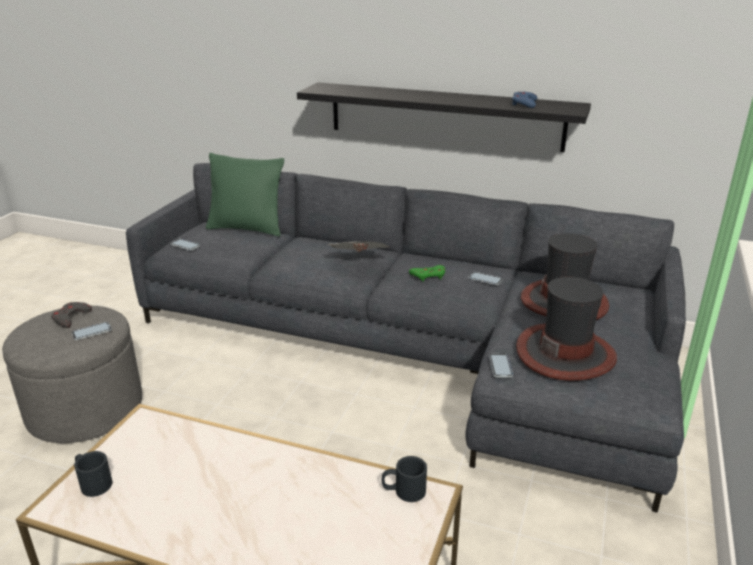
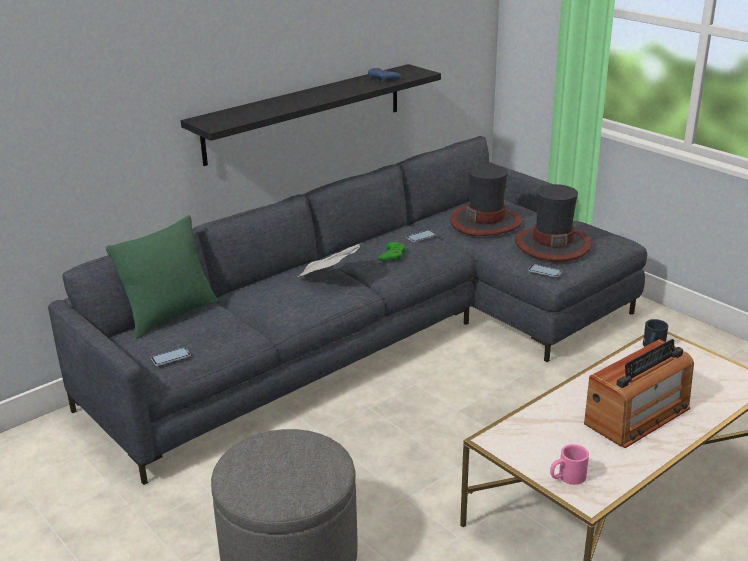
camera: 60 degrees left, 0 degrees up
(70, 318) = (257, 461): grey game controller -> none
(92, 332) = (306, 449): phone -> none
(92, 482) = (567, 477): black mug -> pink mug
(234, 510) = (637, 416): none -> radio

